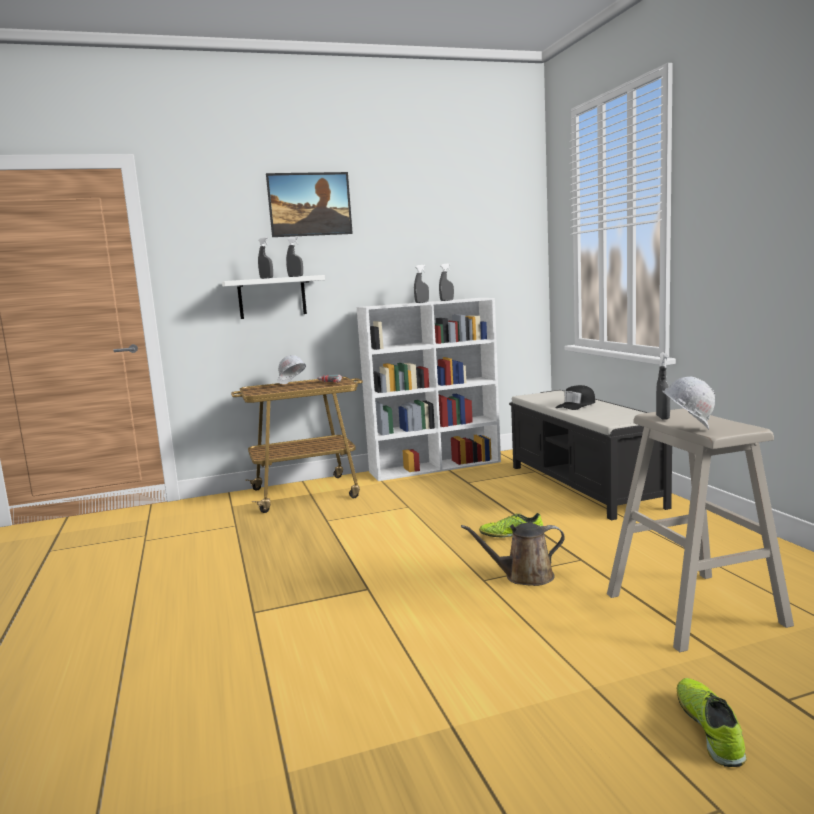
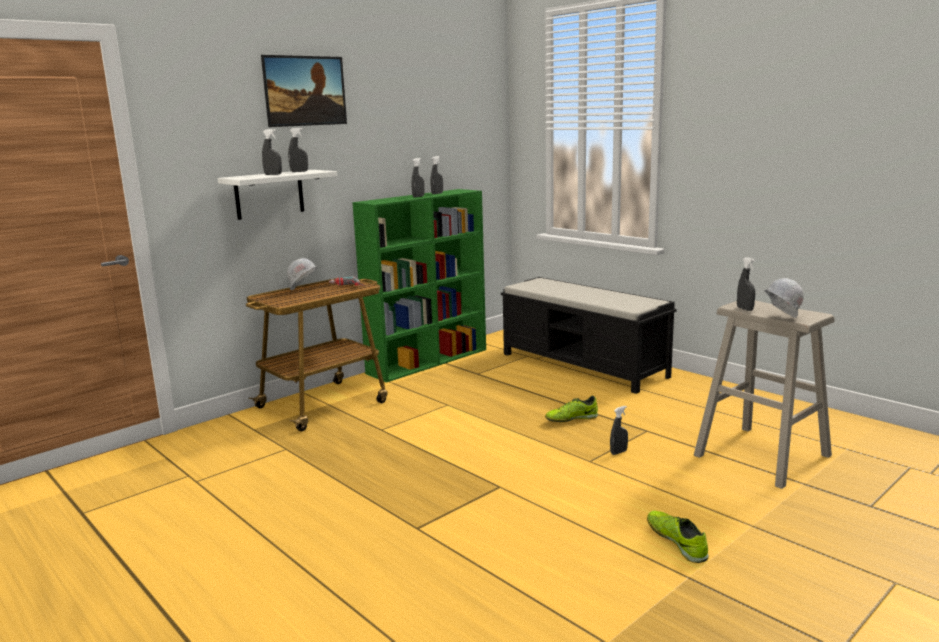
camera: 25 degrees left, 5 degrees up
(436, 466) = (429, 361): white bookcase -> green bookcase
(524, 576) = (618, 452): brown watering can -> grey spray bottle
(576, 405) = (579, 293): black cap -> none
(709, 728) = (846, 535): shoe -> shoe (677, 542)

